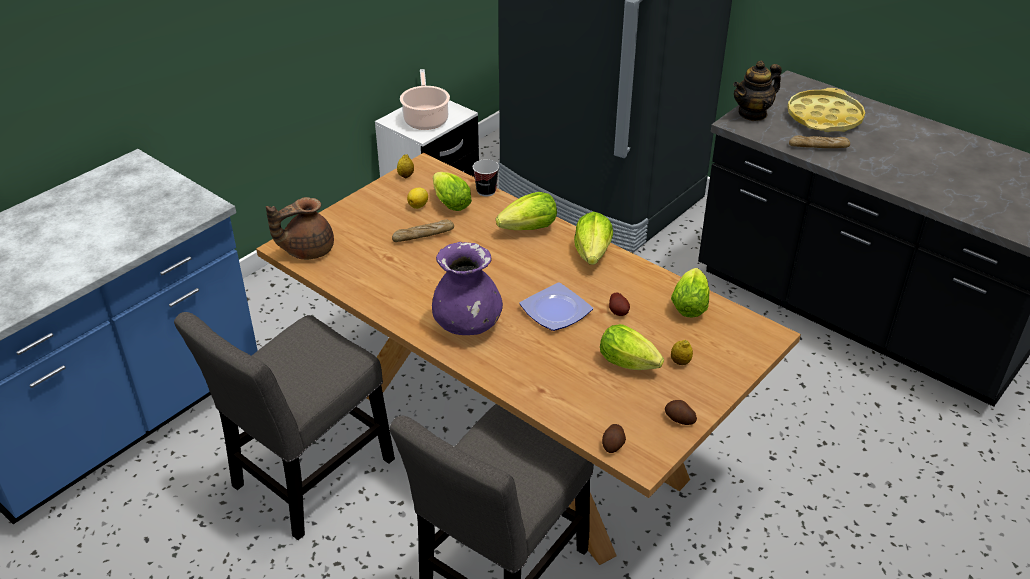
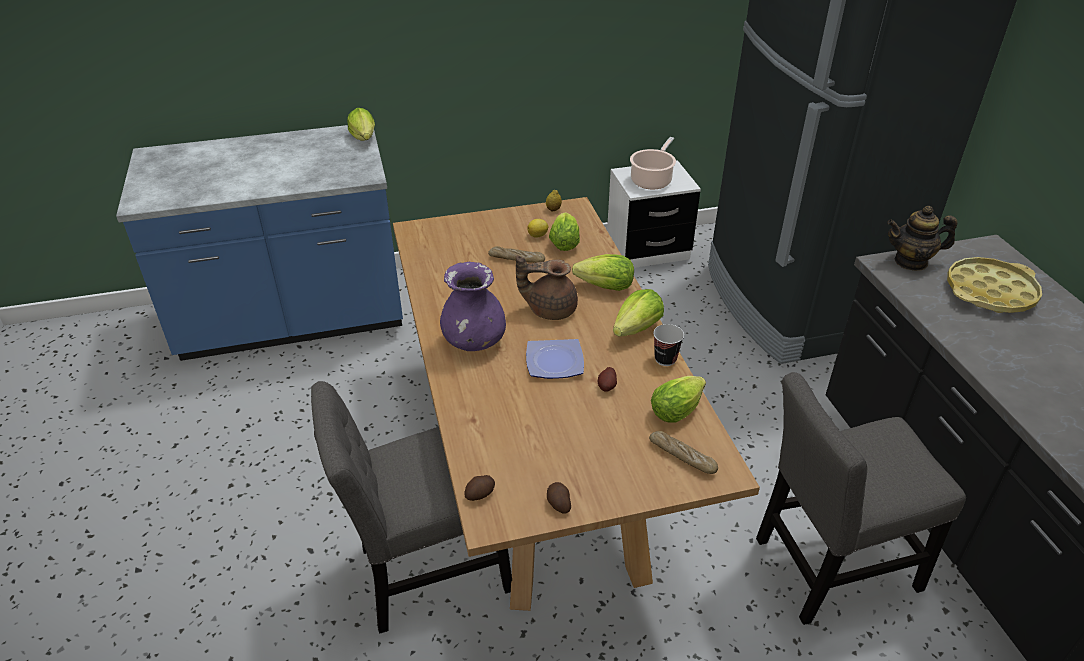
camera: 35 degrees right, 0 degrees up
(306, 250) = (423, 237): brown teapot -> brown teapot (550, 309)
(308, 479) = (367, 422): grey chair -> grey chair (829, 568)
(486, 191) = (603, 244): cup -> cup (665, 359)
(631, 364) = (568, 436): lettuce -> lettuce (364, 139)
(680, 362) = (614, 455): lemon -> none
(818, 147) = (951, 317): bread -> bread (682, 457)

